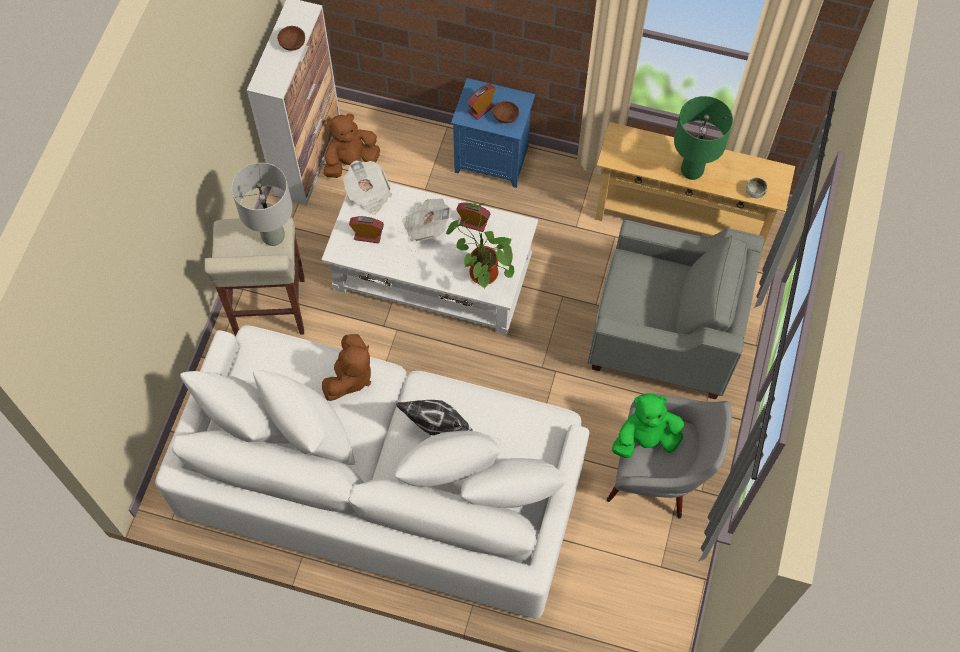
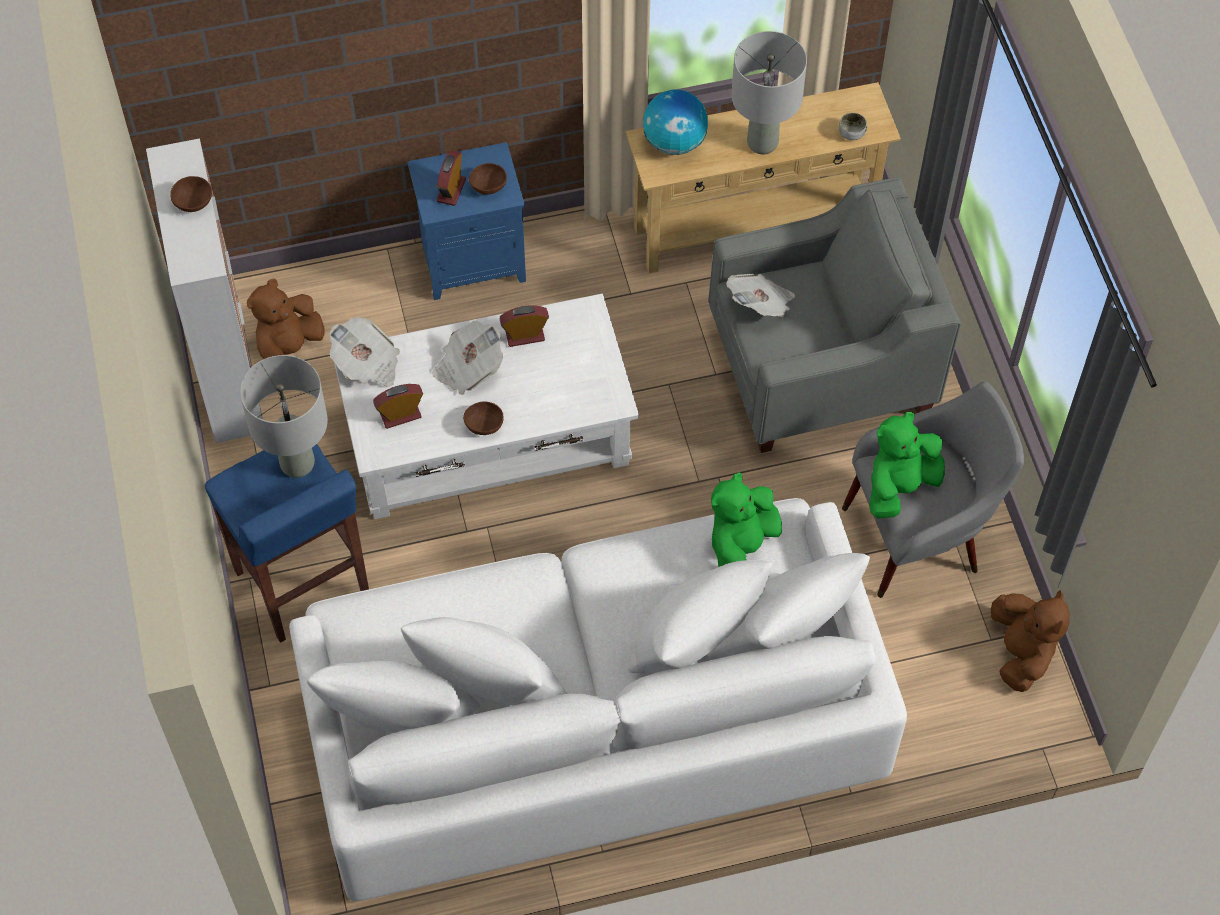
camera: 30 degrees left, 5 degrees down
(270, 309) = (302, 584): beige stool -> blue stool
(350, 377) = (495, 595): brown plush toy -> brown plush toy (1021, 652)
(413, 266) = (483, 424): none -> brown bowl
(438, 430) = (648, 602): pillow -> none
(480, 272) = (573, 390): potted plant -> none
(518, 425) = (741, 546): none -> green plush toy
(631, 276) = (761, 305): none -> newspaper
(635, 144) = (674, 142): none -> globe
(691, 171) = (762, 143): green table lamp -> grey table lamp

